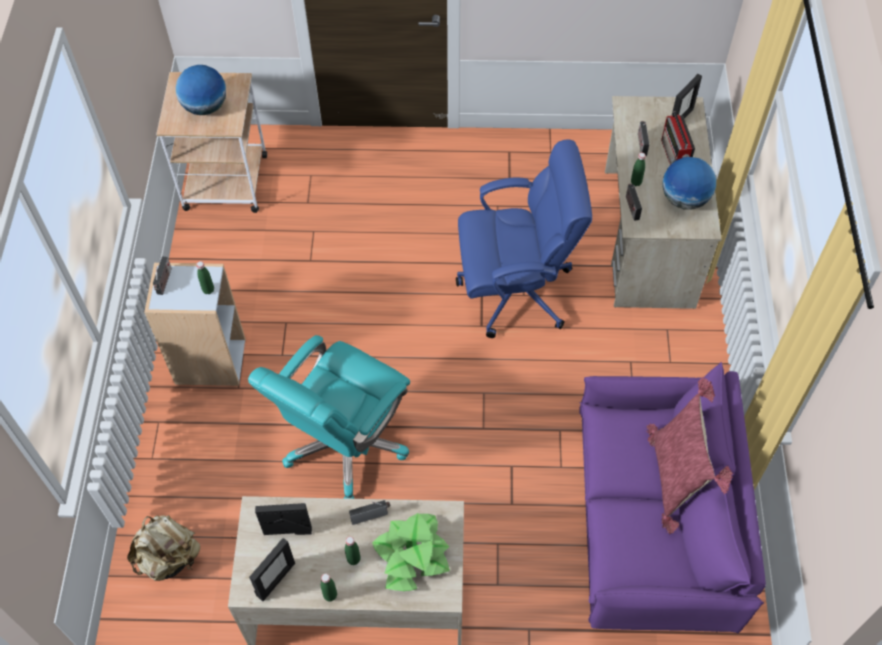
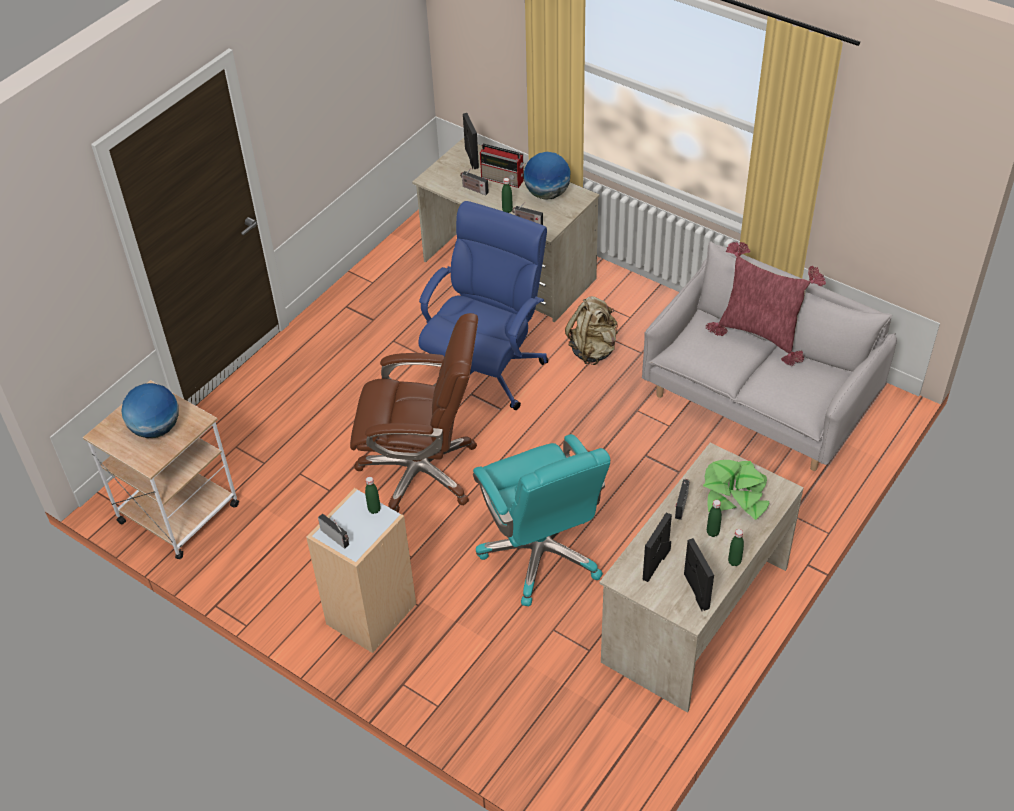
camera: 55 degrees left, 10 degrees down
(169, 558) = (553, 736): beige backpack -> beige backpack (593, 350)
(372, 310) = (421, 471): none -> brown office chair
(651, 526) = (758, 400): purple sofa -> grey sofa

